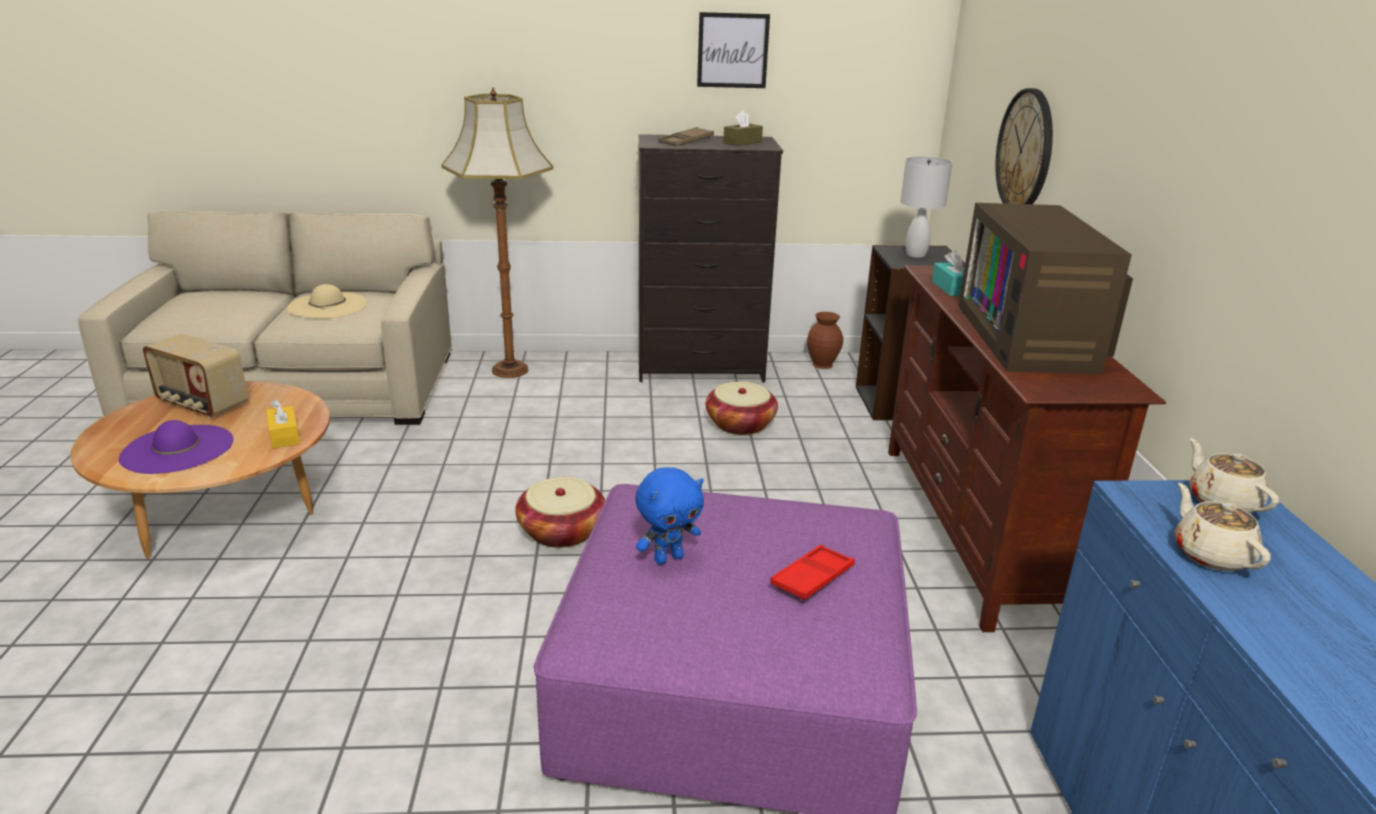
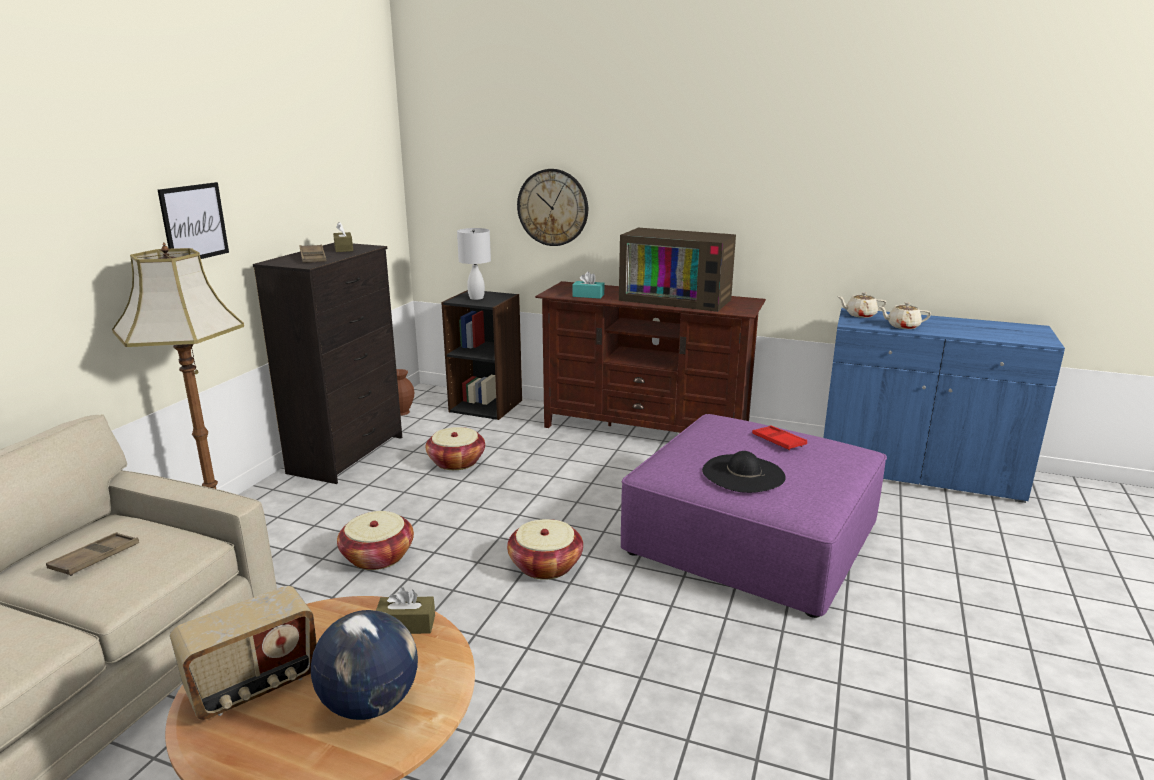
camera: 65 degrees left, 5 degrees down
(177, 449) = (371, 703): purple hat -> globe
(284, 436) = (406, 624): yellow tissue box -> brown tissue box
(327, 306) = (95, 558): beige hat -> brown tray
(526, 439) = (378, 556): none -> basket
(668, 558) = (743, 473): blue plush toy -> black hat
(732, 50) = (292, 175): picture -> picture (194, 222)

